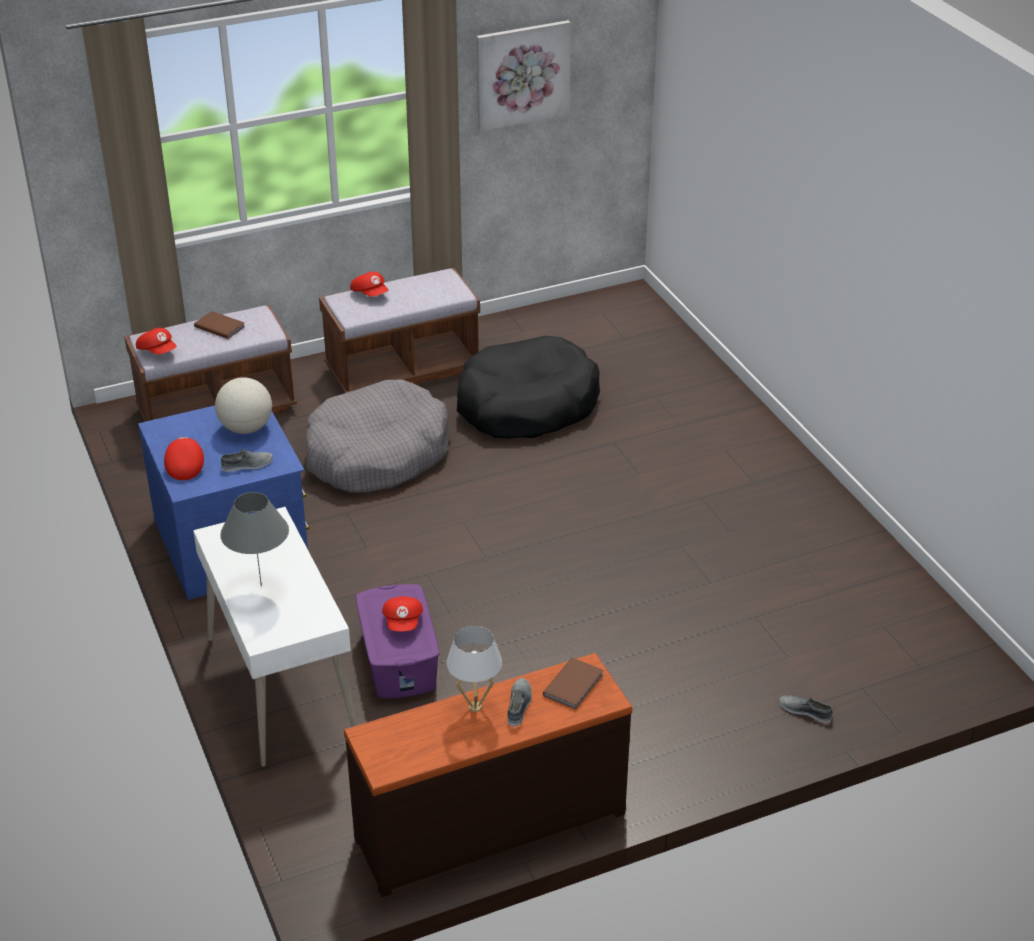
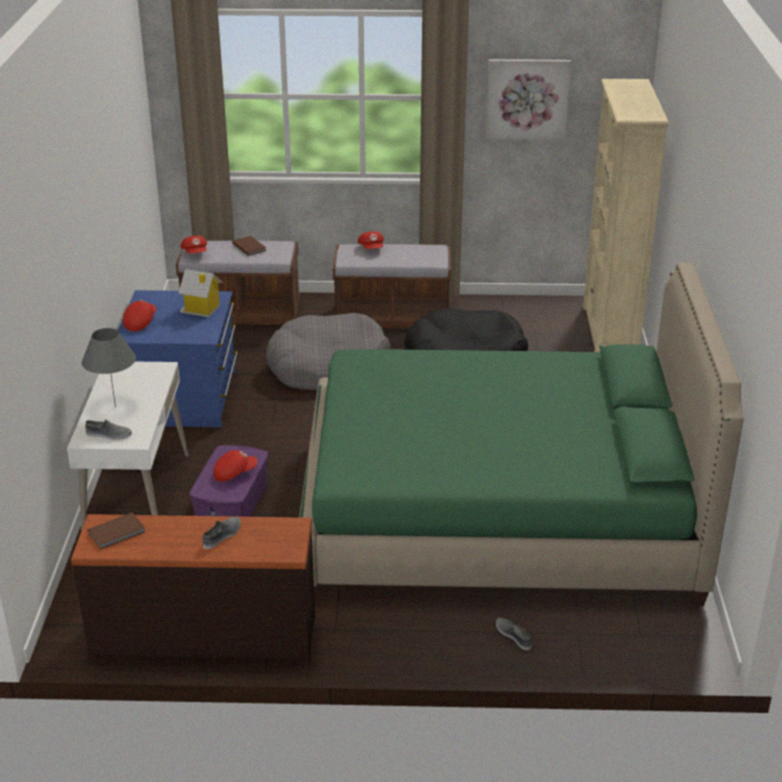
camera: 25 degrees right, 5 degrees down
(246, 428) = (201, 309): globe -> toy house
(247, 465) = (181, 332): grey shoe -> grey shoe (108, 434)
(403, 622) = (234, 473): red cap -> red cap turned 135 degrees counterclockwise
(475, 707) = (190, 527): white table lamp -> none
(575, 685) = (275, 535): brown book -> brown book (118, 533)
(656, 330) = (609, 333): none -> beige bookcase
(693, 580) = (497, 514): none -> green bed

